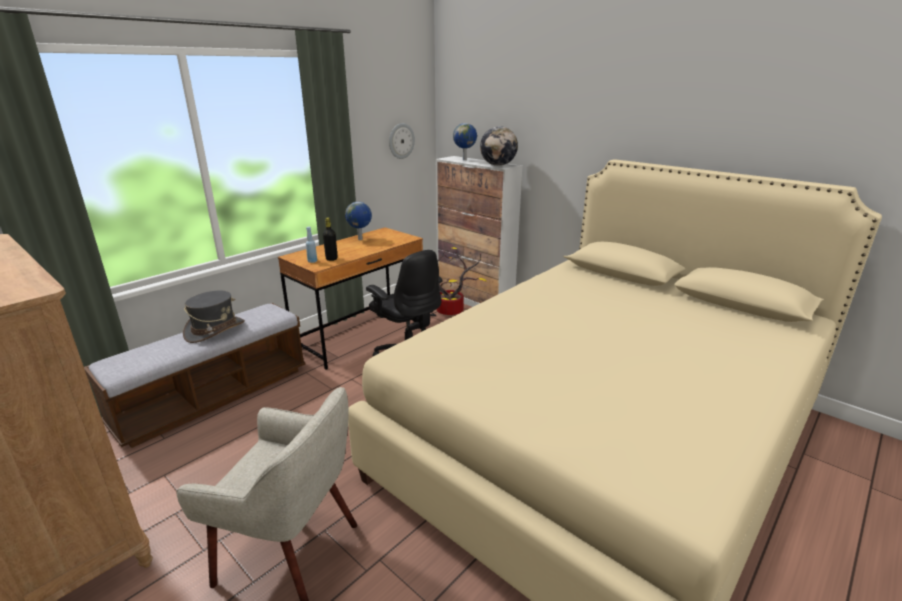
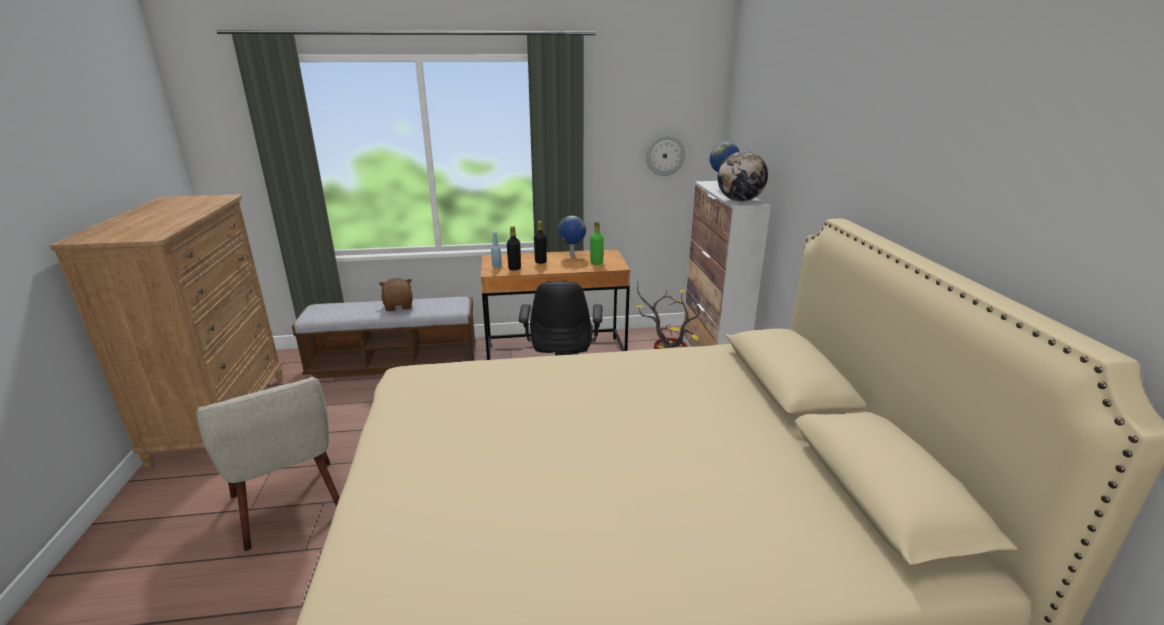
camera: 40 degrees right, 0 degrees up
(215, 330) = (399, 306): grey hat -> brown plush toy
(343, 249) = (540, 262): none -> black bottle
(389, 239) = (596, 263): none -> green bottle

